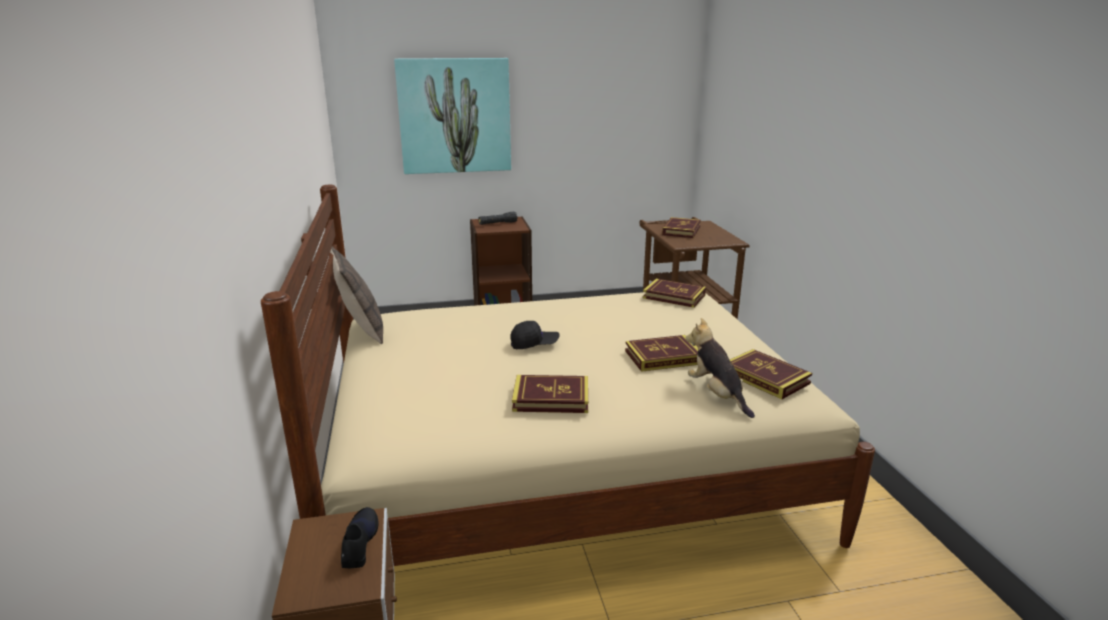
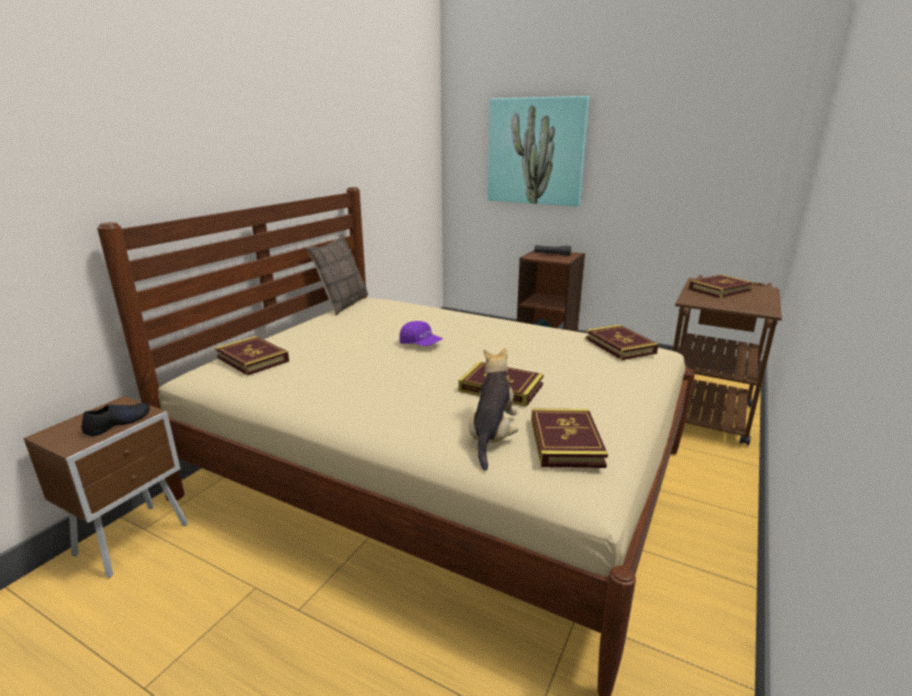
camera: 40 degrees right, 0 degrees up
(534, 344) = (421, 344): black cap -> purple cap
(551, 398) = (352, 383): book -> book (252, 359)

